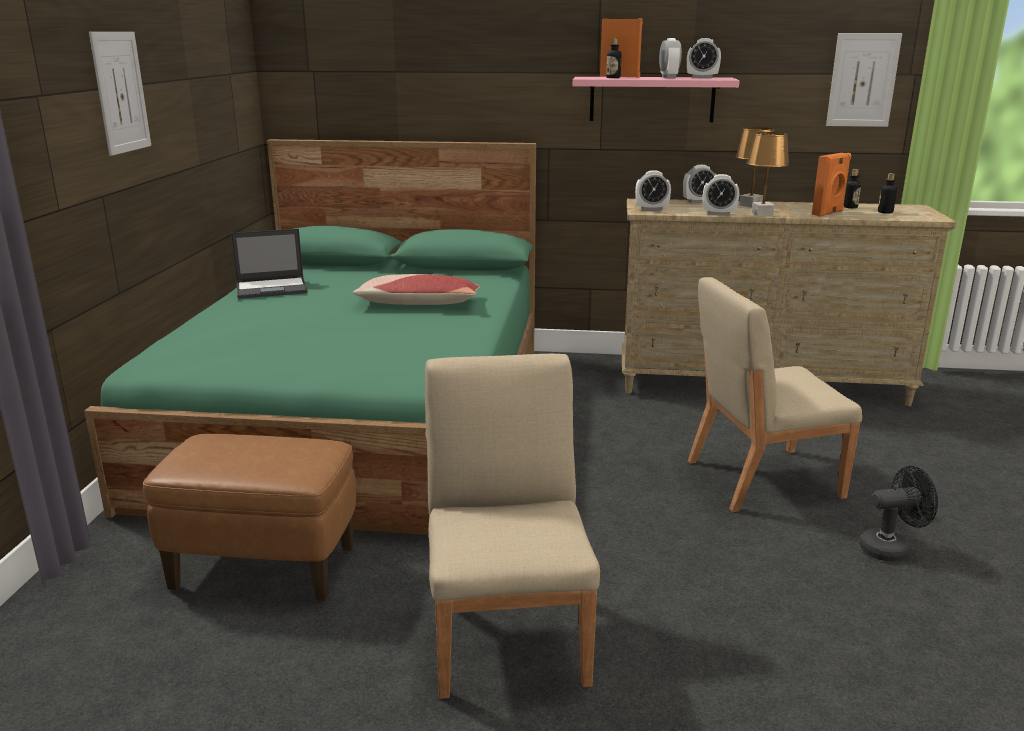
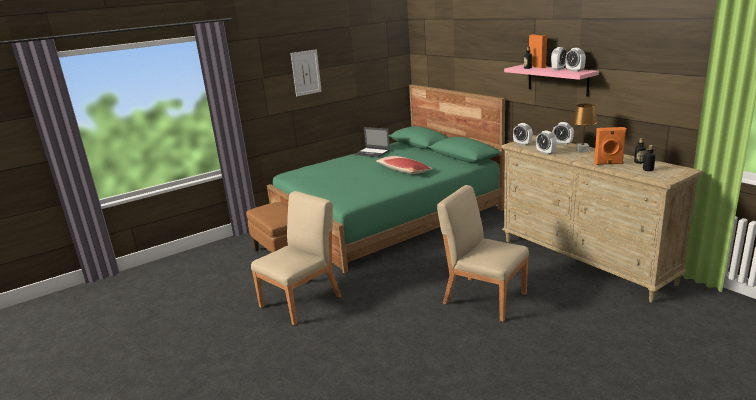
camera: 50 degrees right, 0 degrees up
(761, 214) = (568, 157): brown table lamp -> none
(863, 80) = (676, 78): picture -> none
(891, 548) = (475, 346): black fan -> none

